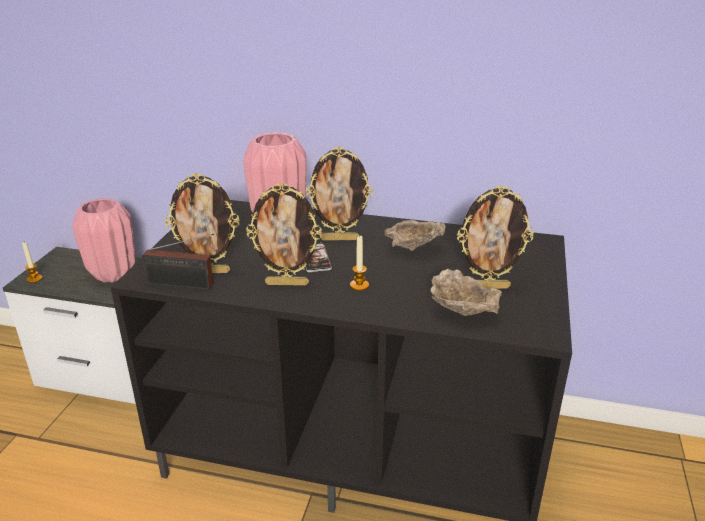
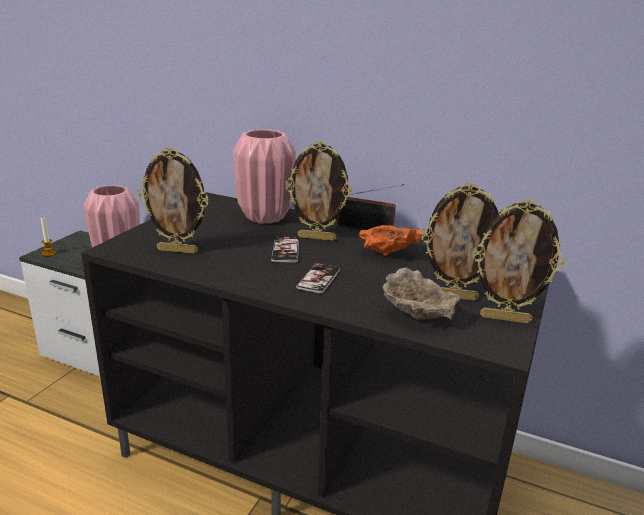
camera: 10 degrees right, 5 degrees down
(183, 285) = (148, 258): radio -> radio (367, 229)
(287, 283) = (247, 269): picture frame -> picture frame (505, 318)
(359, 285) = (318, 279): candle -> phone
(413, 248) = (388, 254): beige bowl -> orange bowl

